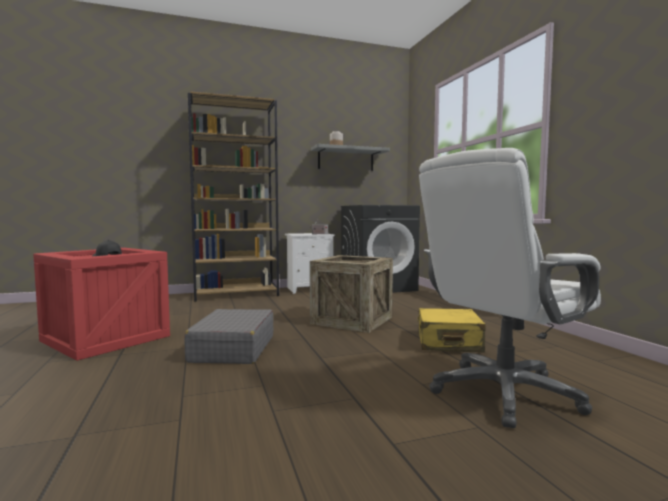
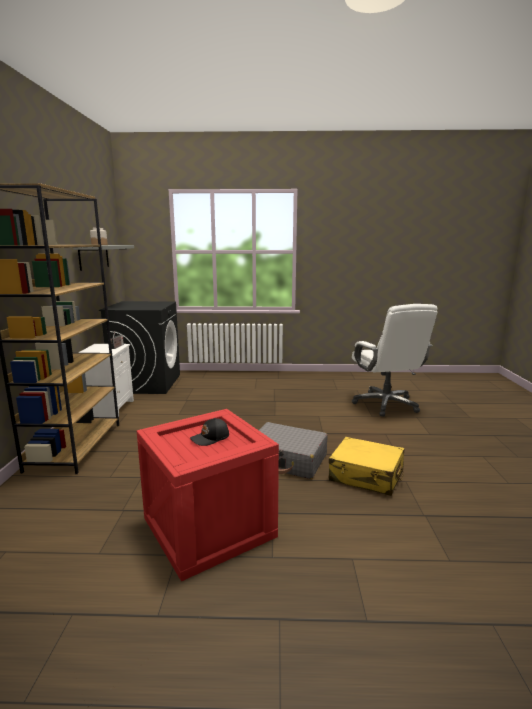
camera: 70 degrees left, 10 degrees up
(352, 320) = (246, 411): crate -> none
(448, 342) = (314, 397): yellow suitcase -> yellow suitcase (366, 476)

